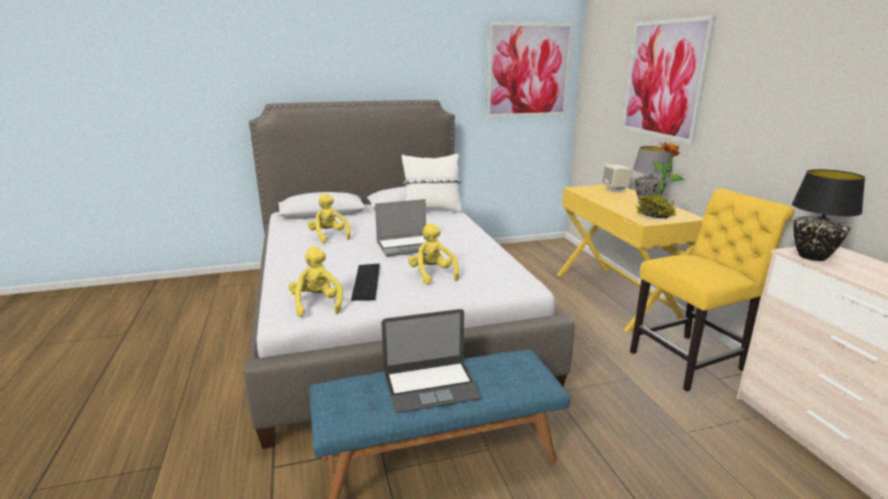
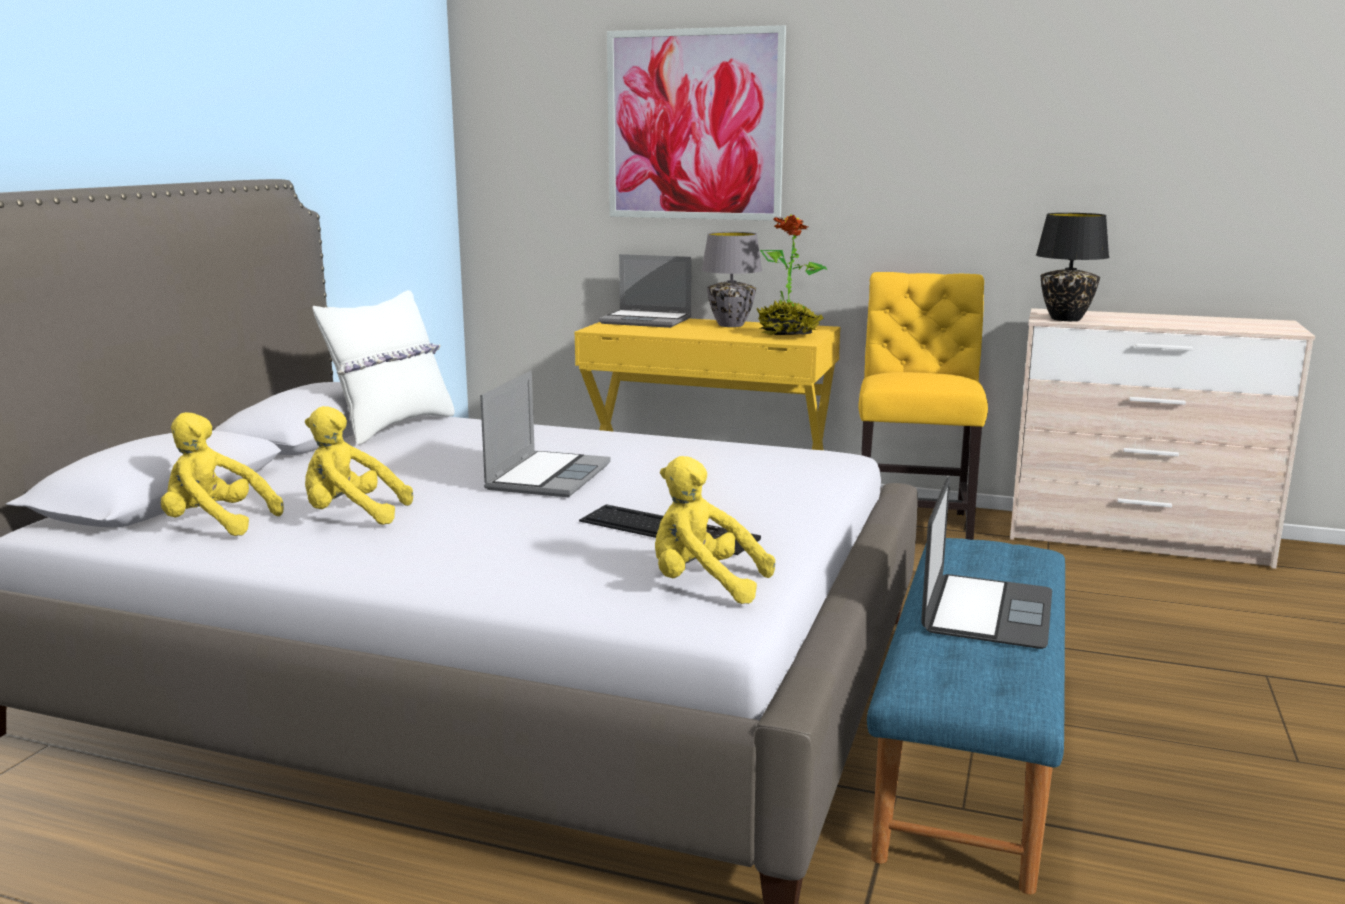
camera: 55 degrees left, 5 degrees down
(432, 275) = (707, 490): yellow plush toy -> yellow plush toy (215, 524)
(528, 70) = (393, 117): picture -> none
(615, 190) = (647, 321): beige speaker -> laptop

